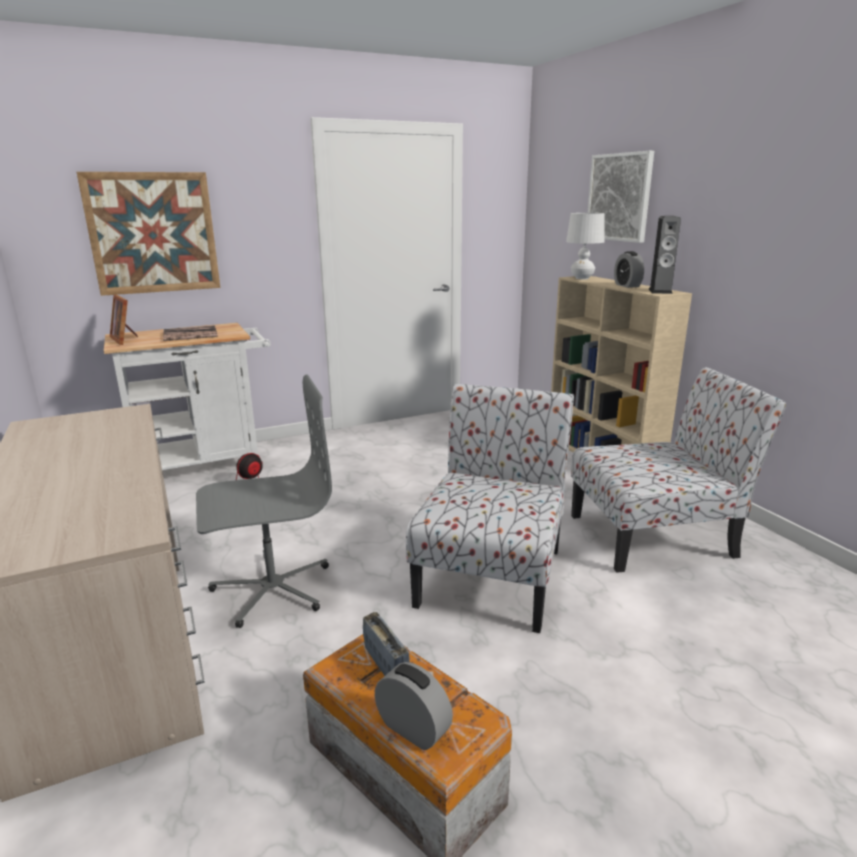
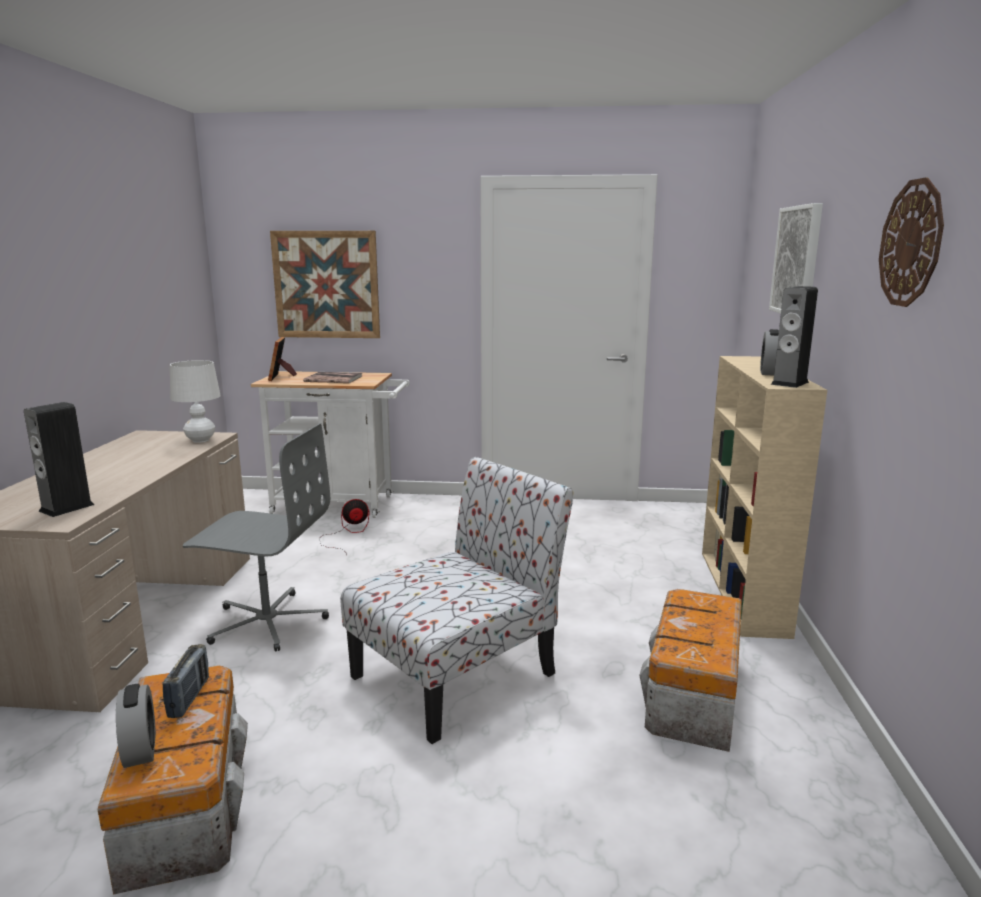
camera: 30 degrees right, 5 degrees down
(109, 518) = (67, 508): none -> speaker
(582, 278) = (742, 359): white table lamp -> white table lamp (200, 440)
(655, 535) = (692, 696): chair -> storage box
(787, 180) = (911, 243): none -> wall clock

